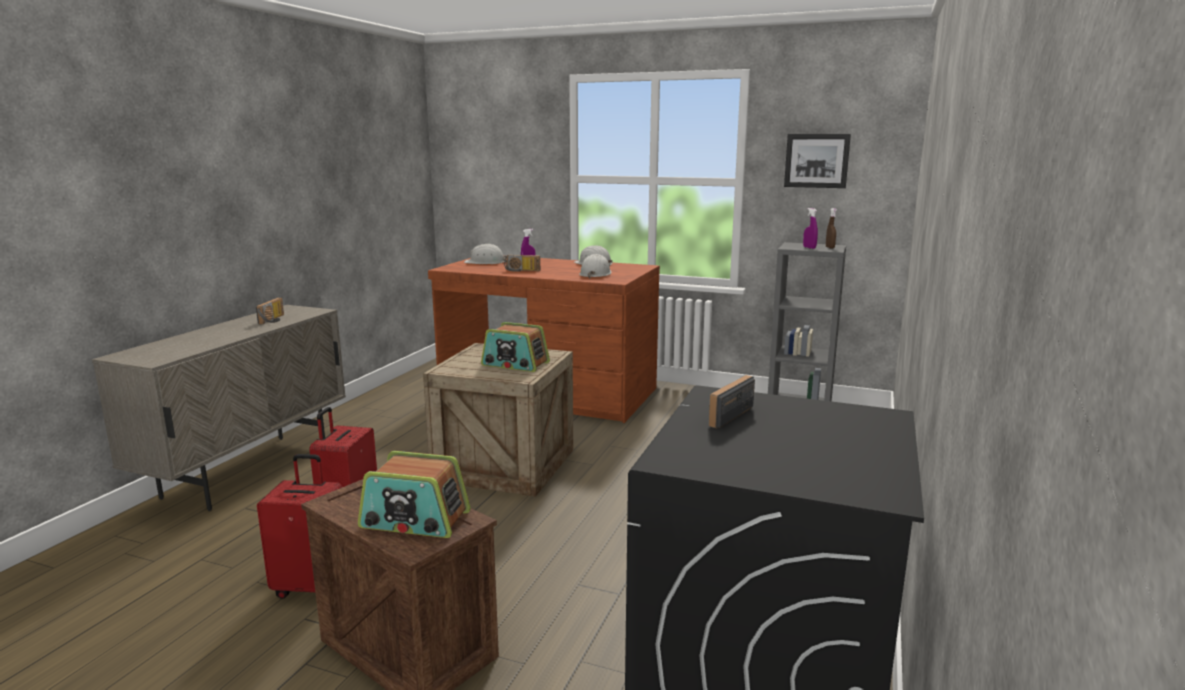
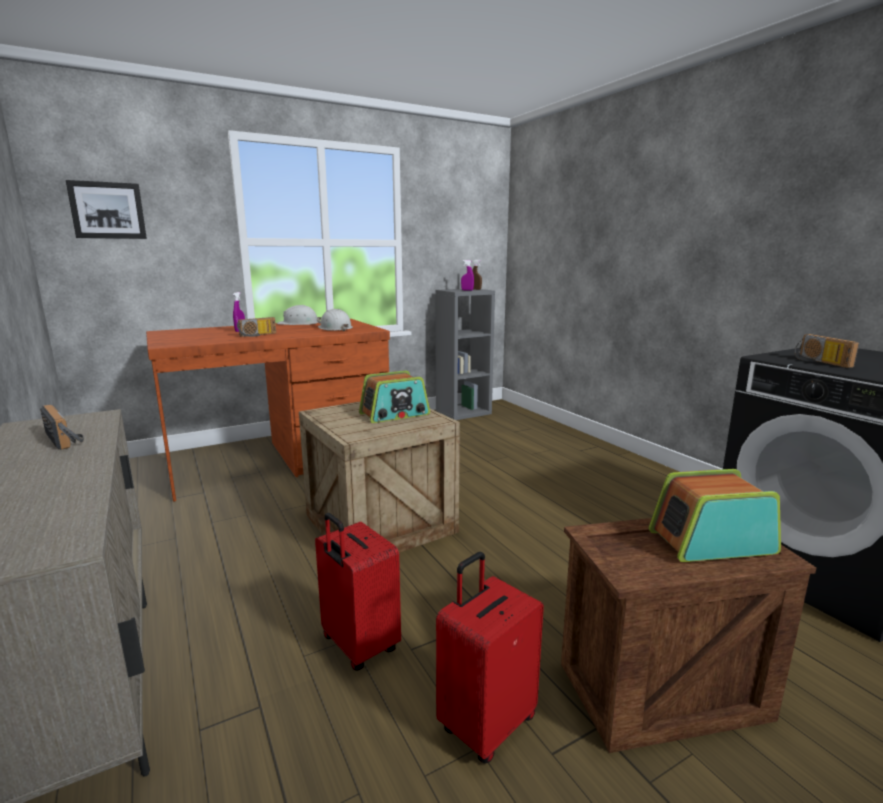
camera: 50 degrees left, 0 degrees up
(415, 520) = (710, 541): radio -> radio turned 150 degrees counterclockwise
(485, 262) = (186, 335): white hard hat -> none
(816, 160) = (450, 225): picture -> picture (108, 210)

